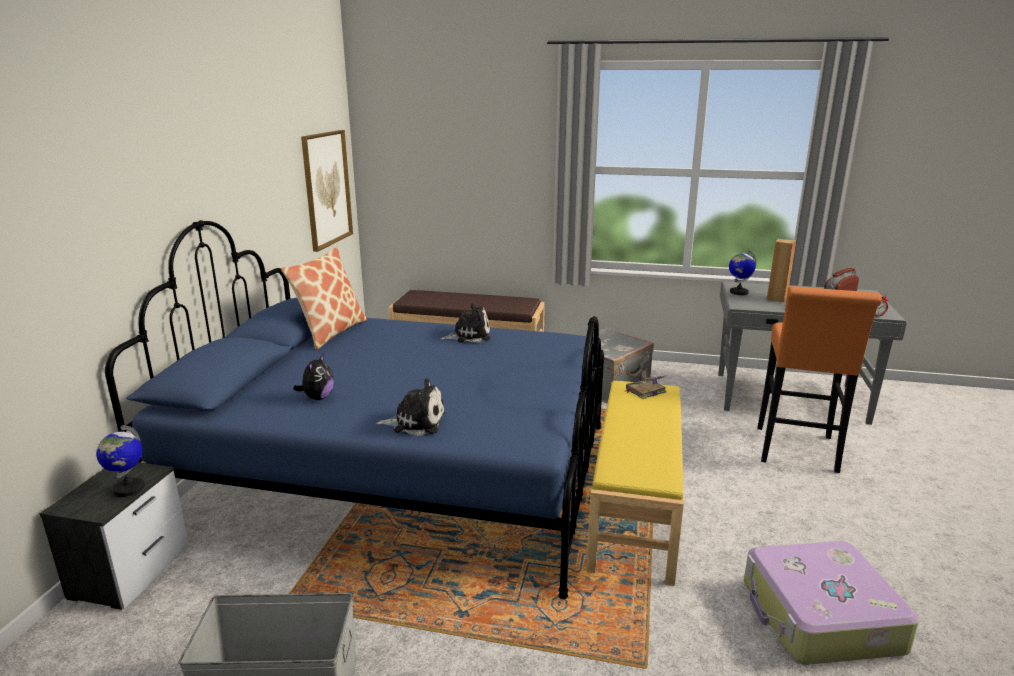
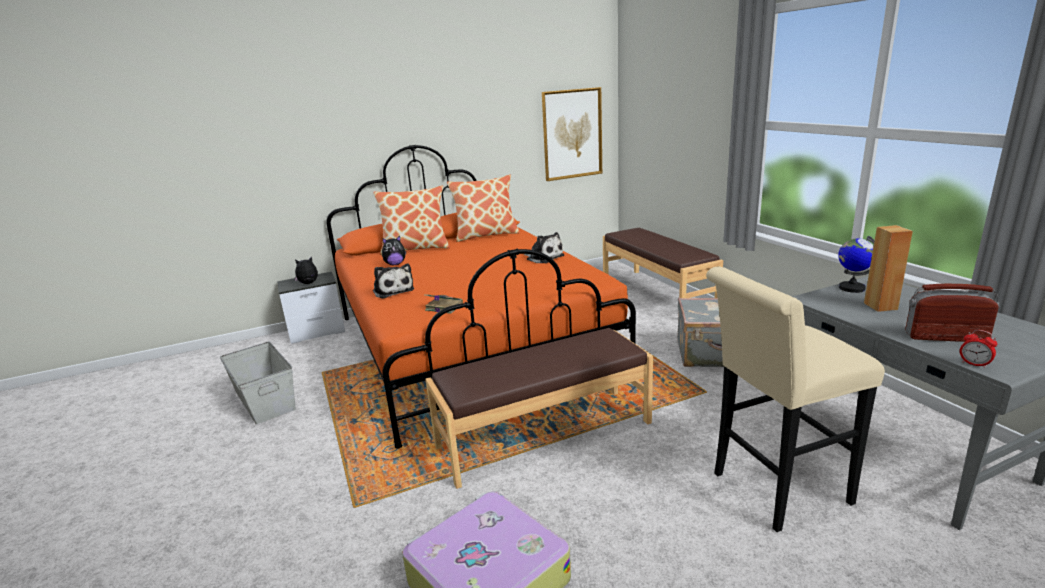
camera: 55 degrees right, 0 degrees up
(128, 489) = (308, 284): globe -> plush toy
(283, 373) = (415, 248): none -> pillow
(401, 474) = (470, 344): blue bed -> orange bed
(634, 504) = (544, 434): yellow bench -> brown bench
(645, 391) = (608, 342): book -> book (443, 307)
(797, 453) = (773, 490): orange stool -> beige stool

